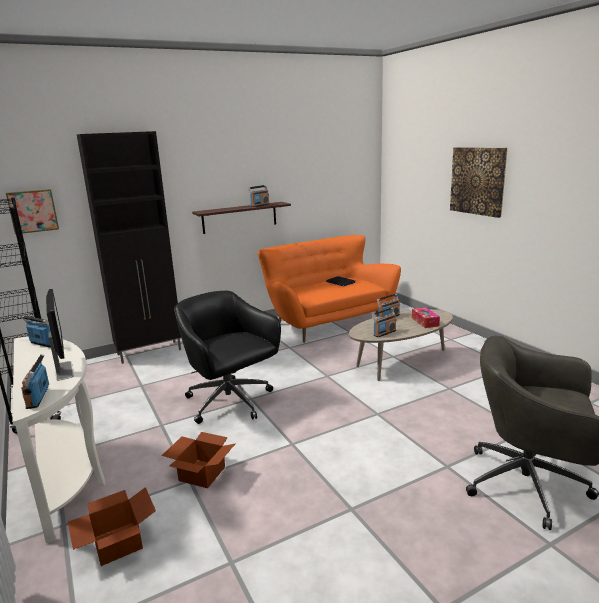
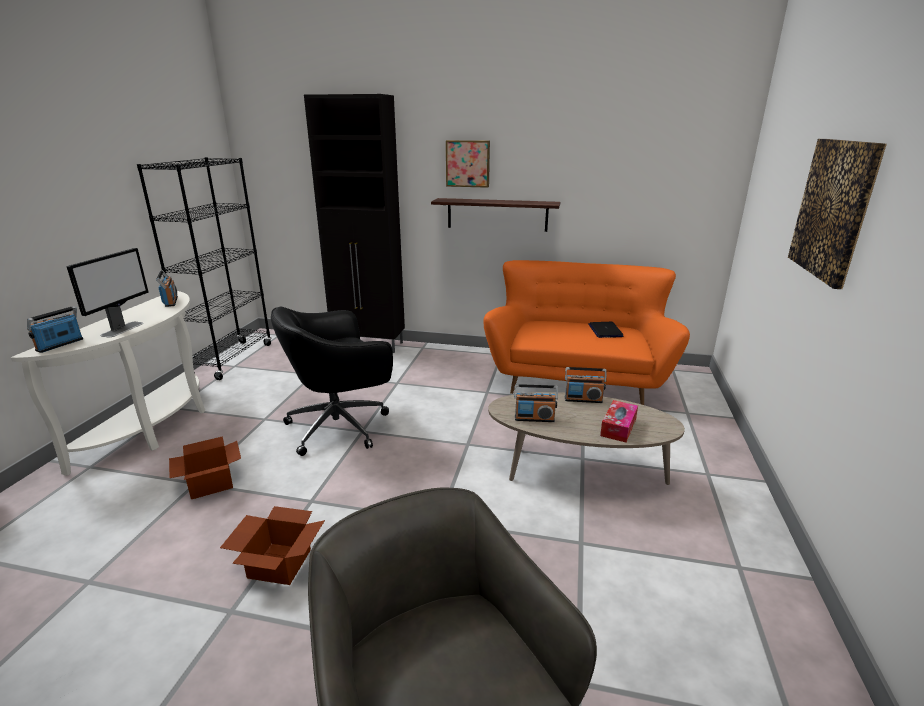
camera: 40 degrees right, 5 degrees up
(33, 211) = (282, 175): picture -> picture (468, 163)
(116, 543) = (80, 504): cardboard box -> cardboard box (278, 562)
(230, 402) = (341, 426): black office chair -> black office chair turned 120 degrees counterclockwise
(260, 205) = (518, 202): radio -> none

